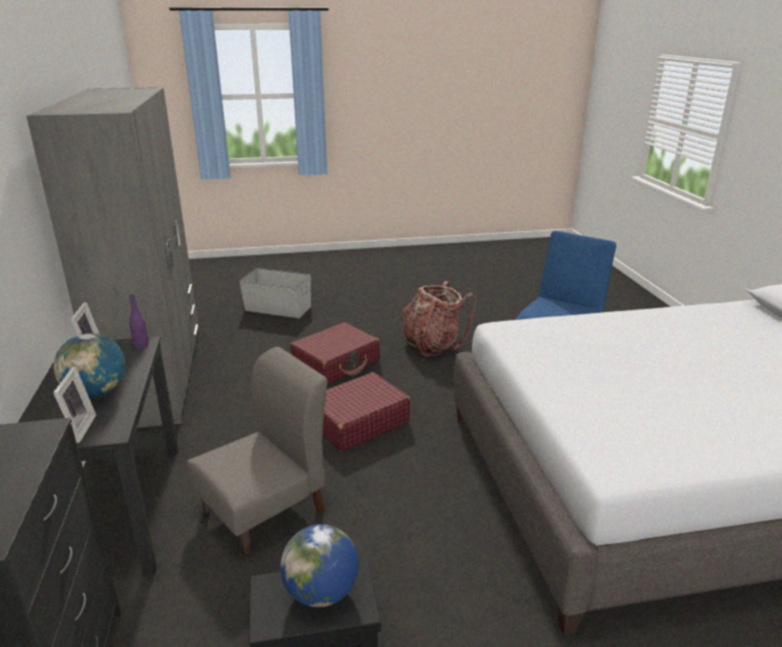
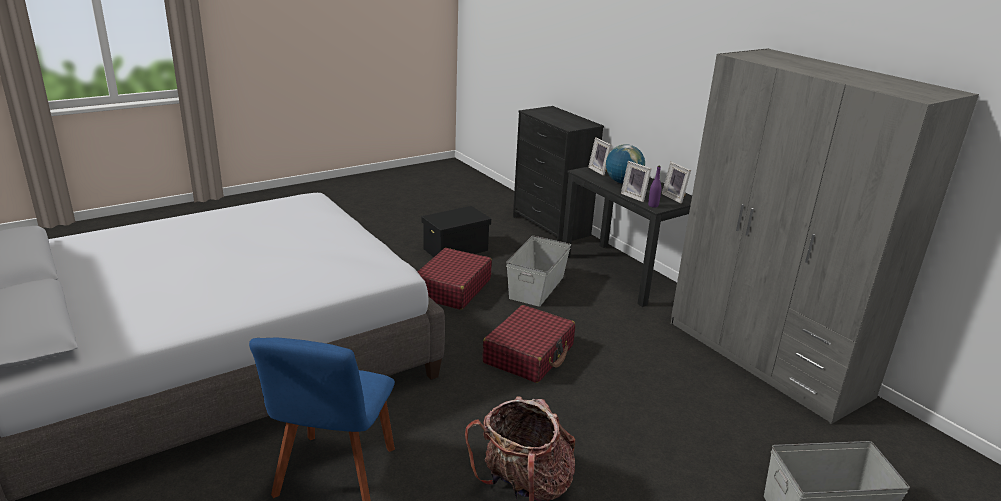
camera: 155 degrees right, 0 degrees up
(133, 364) = (635, 196): none -> picture frame
(265, 510) = (536, 287): grey chair -> grey storage box
(321, 592) = (453, 218): globe -> none
(336, 363) = (616, 418): red suitcase -> red suitcase (452, 289)

